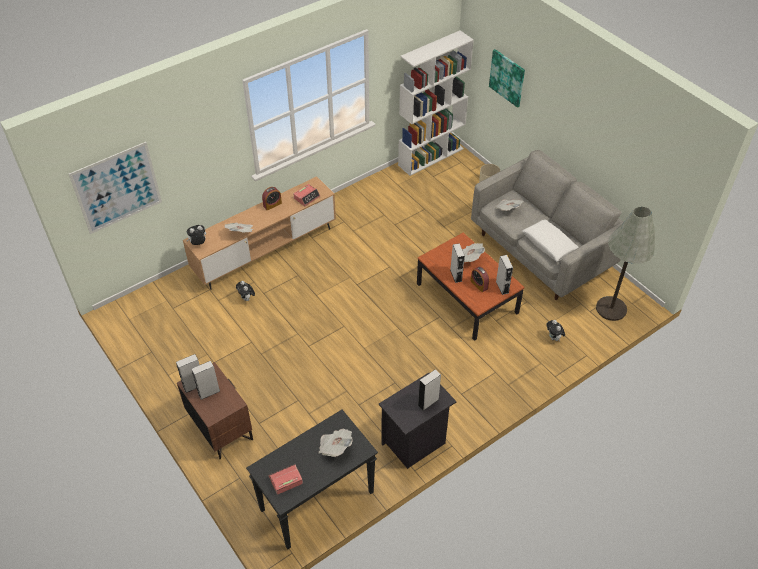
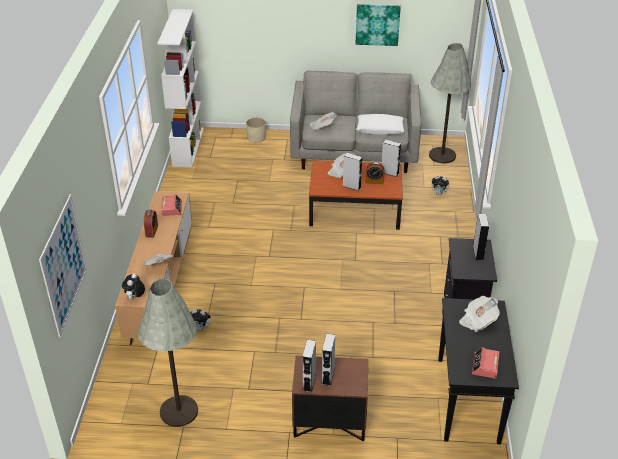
camera: 50 degrees left, 10 degrees down
(162, 340) = (179, 411): none -> grey floor lamp
(507, 77) = (243, 26): picture -> picture (377, 24)

